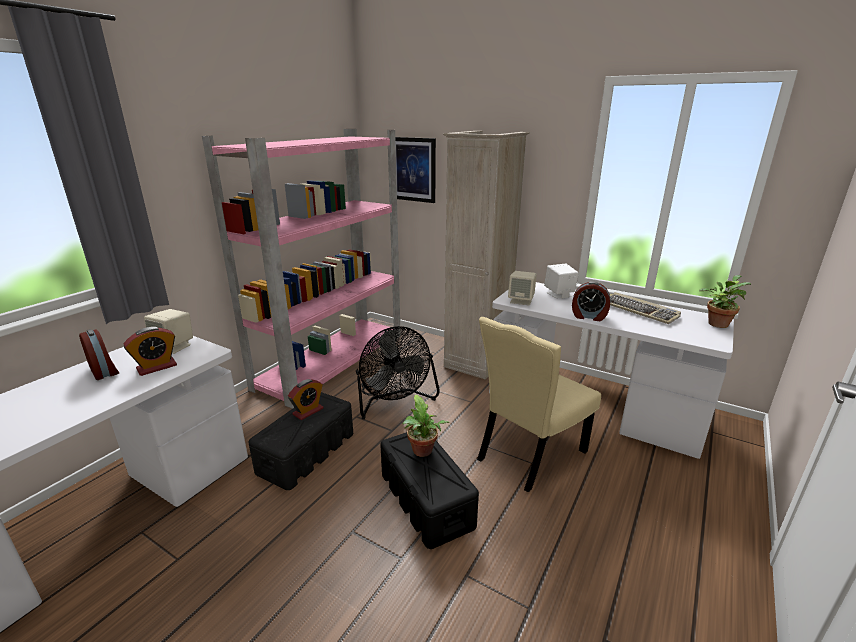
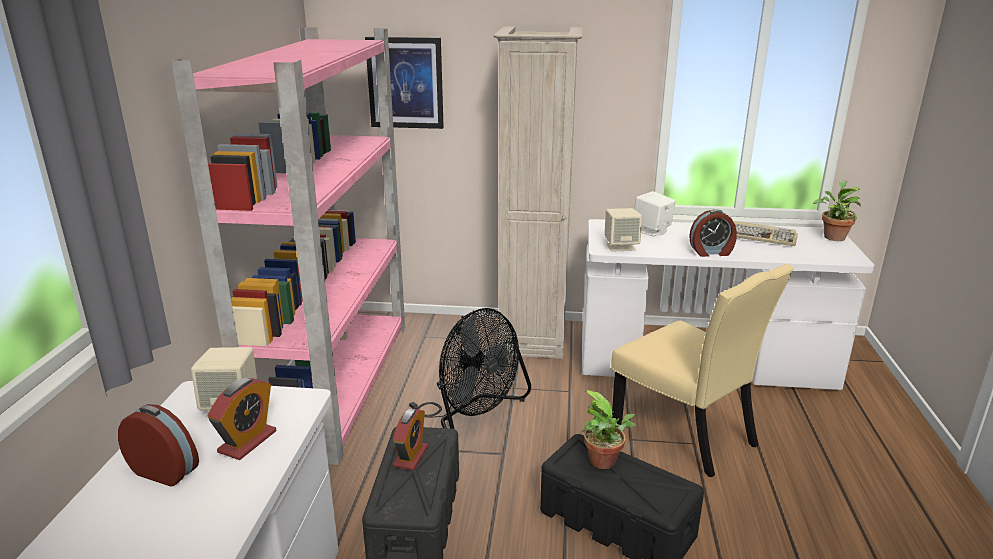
camera: 25 degrees left, 0 degrees up
(531, 452) = (683, 432): beige chair -> beige chair turned 60 degrees counterclockwise

